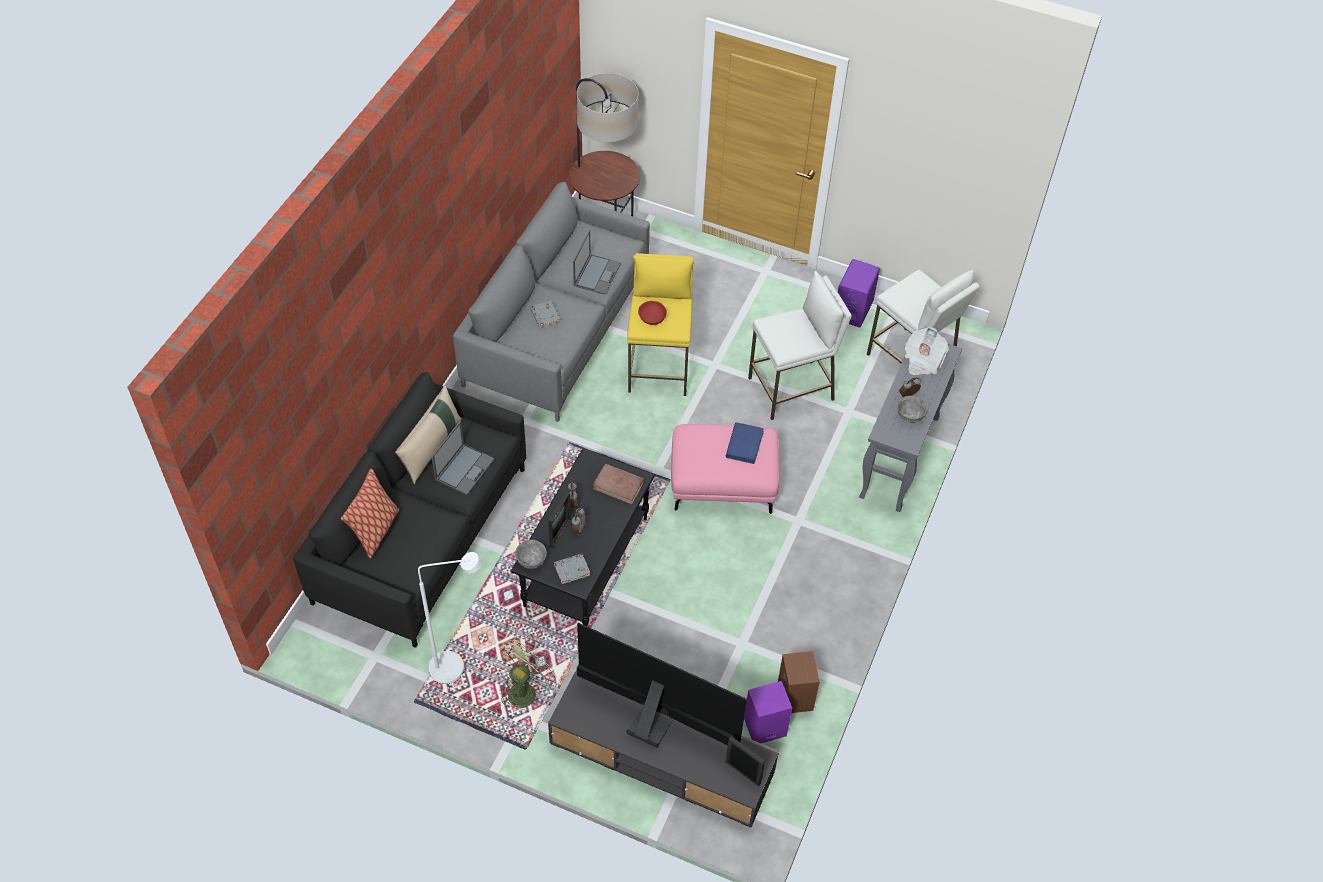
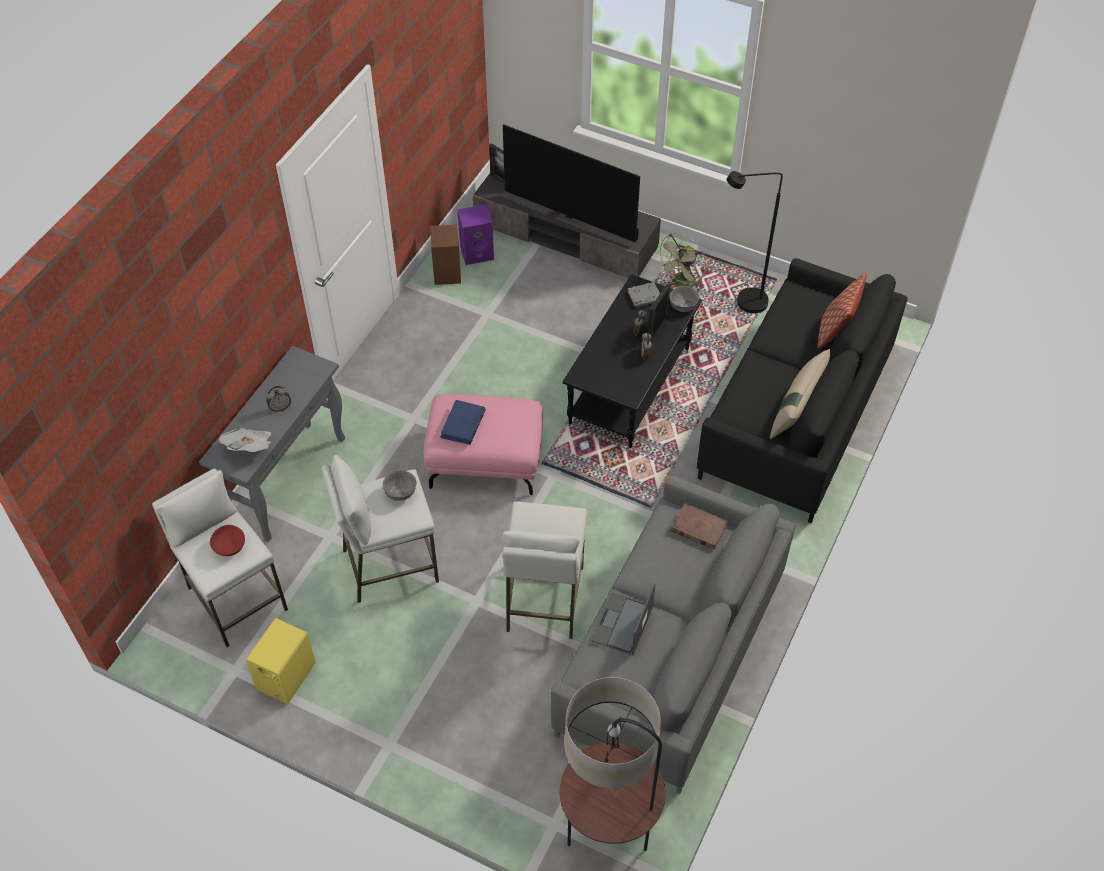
camera: 175 degrees left, 0 degrees up
(457, 667) = (743, 303): white floor lamp -> black floor lamp
(465, 468) = (758, 386): laptop -> none
(544, 316) = (687, 564): grey book -> none
(618, 485) = (599, 370): brown book -> brown book (698, 528)
(652, 318) = (556, 525): red bowl -> red bowl (229, 546)
(659, 367) = (544, 599): yellow stool -> white stool
(853, 309) = (286, 677): purple speaker -> yellow speaker
(910, 415) = (286, 386): grey bowl -> grey bowl (400, 493)

